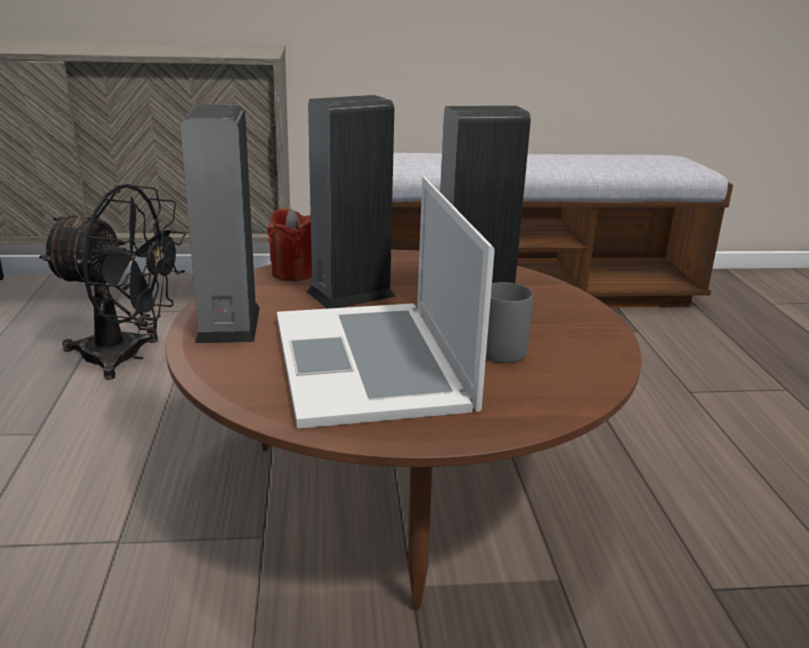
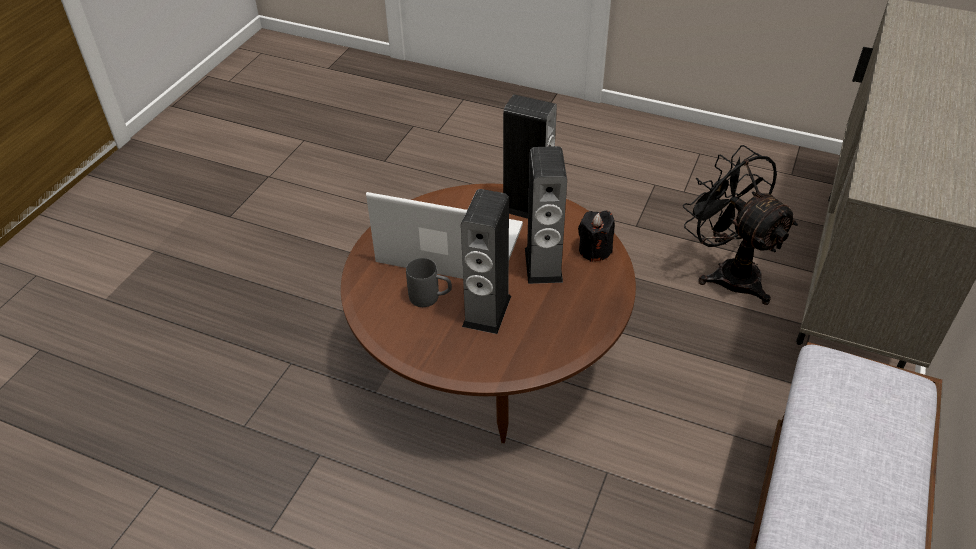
camera: 120 degrees right, 20 degrees up
(126, 357) = (728, 272): black fan -> black fan turned 105 degrees clockwise
(294, 273) = (595, 250): red candle -> black candle

